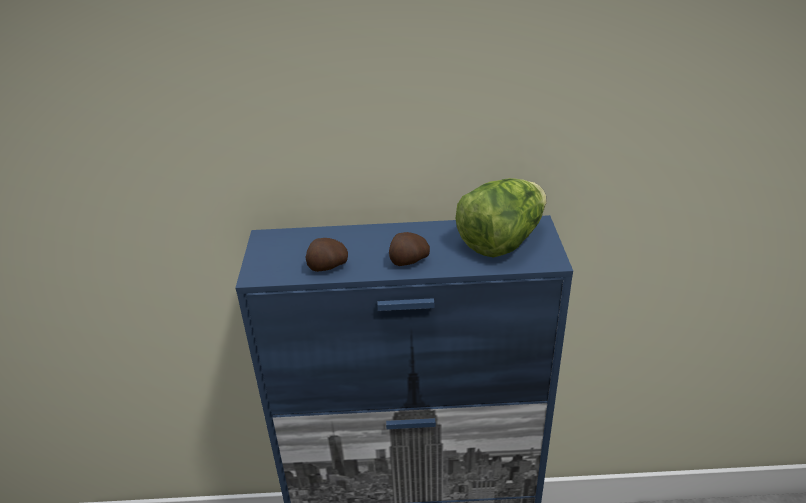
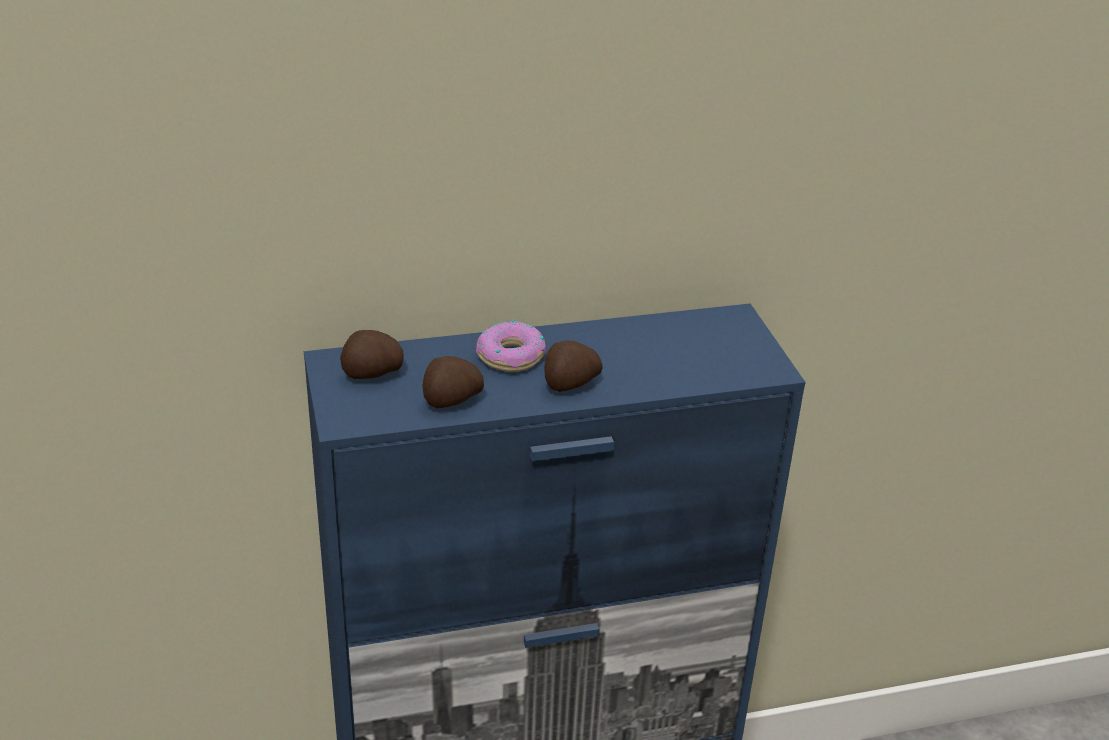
camera: 15 degrees left, 0 degrees up
(285, 246) = (372, 374): none -> potato
(378, 241) = (512, 356): none -> donut
(501, 241) = (694, 346): lettuce -> none

